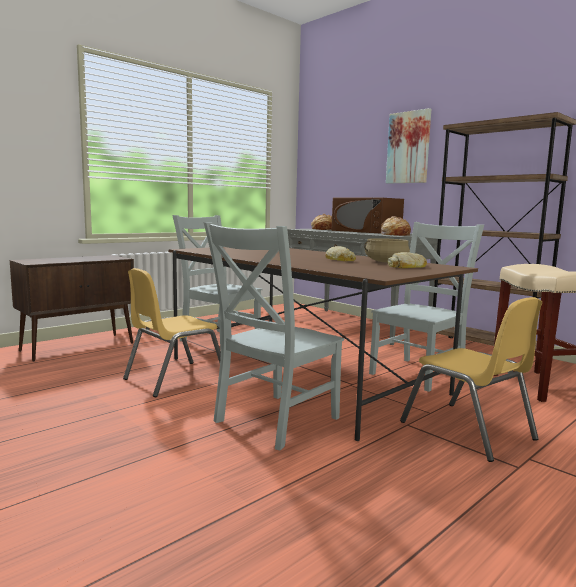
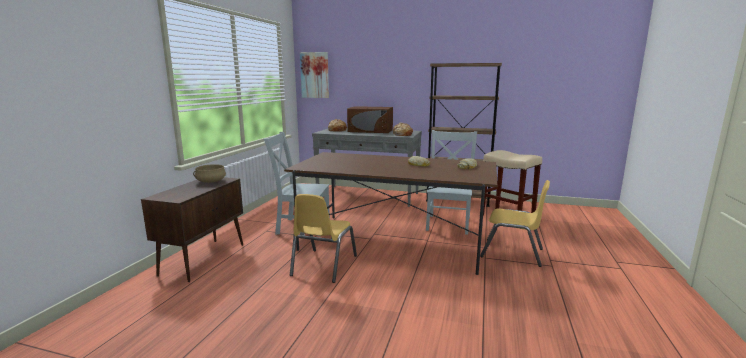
camera: 30 degrees left, 5 degrees up
(273, 421) = (424, 276): grey chair -> none
(386, 262) = (446, 163): beige cooking pot -> beige cooking pot (211, 181)
(408, 147) = (393, 72): picture -> picture (315, 75)

